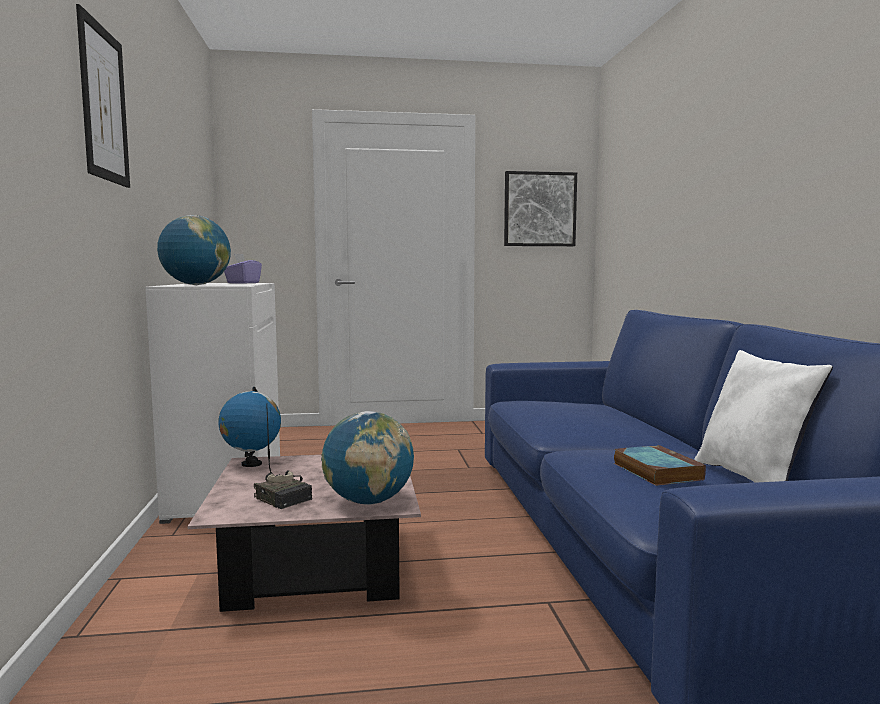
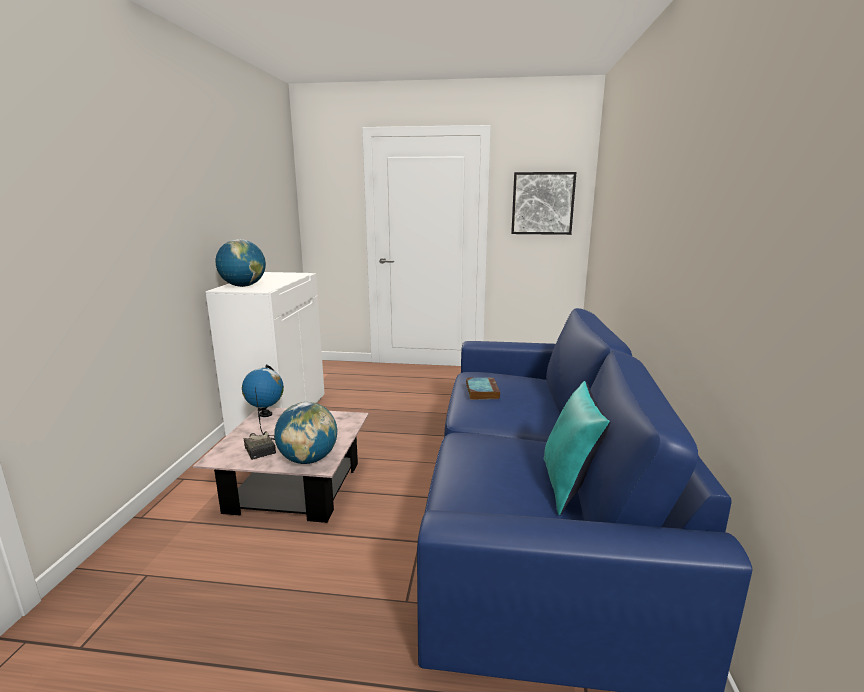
camera: 15 degrees right, 10 degrees up
(103, 104) = (157, 178): picture -> none
(243, 283) = (289, 276): purple tissue box -> none
(655, 471) = (491, 470): book -> book (481, 391)
(754, 481) = (569, 486): white pillow -> turquoise pillow

